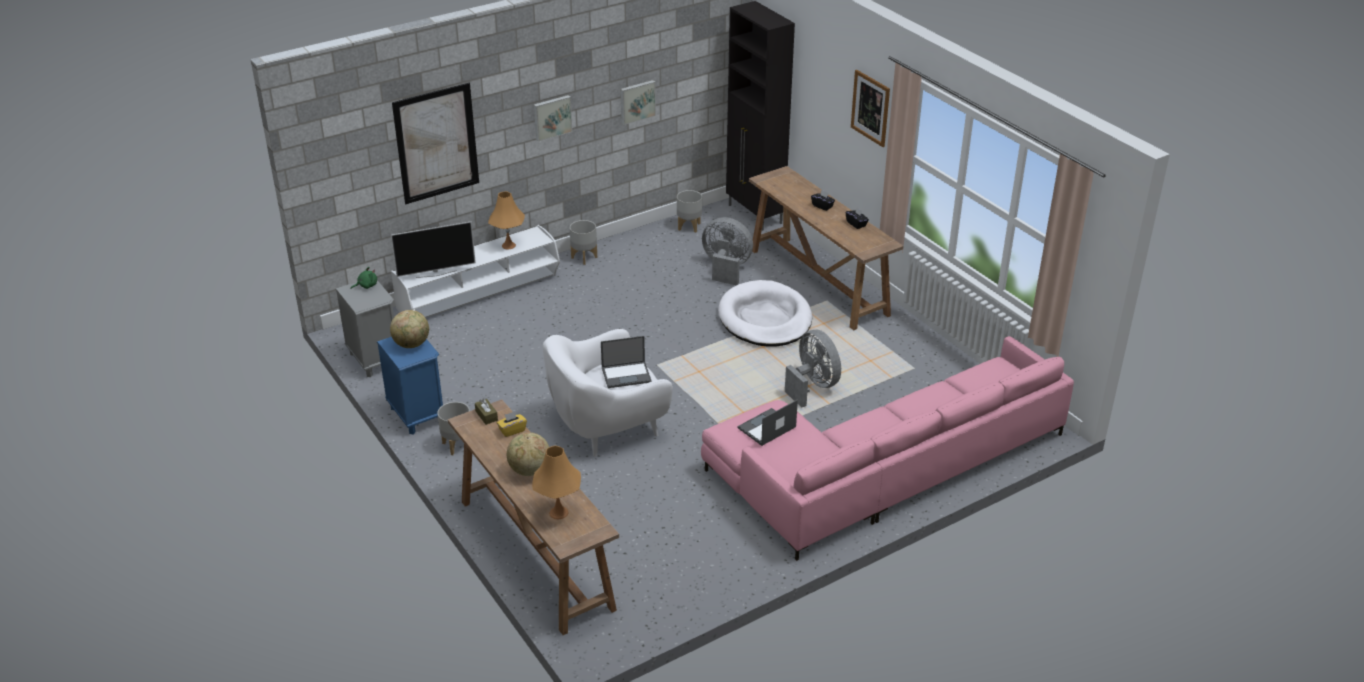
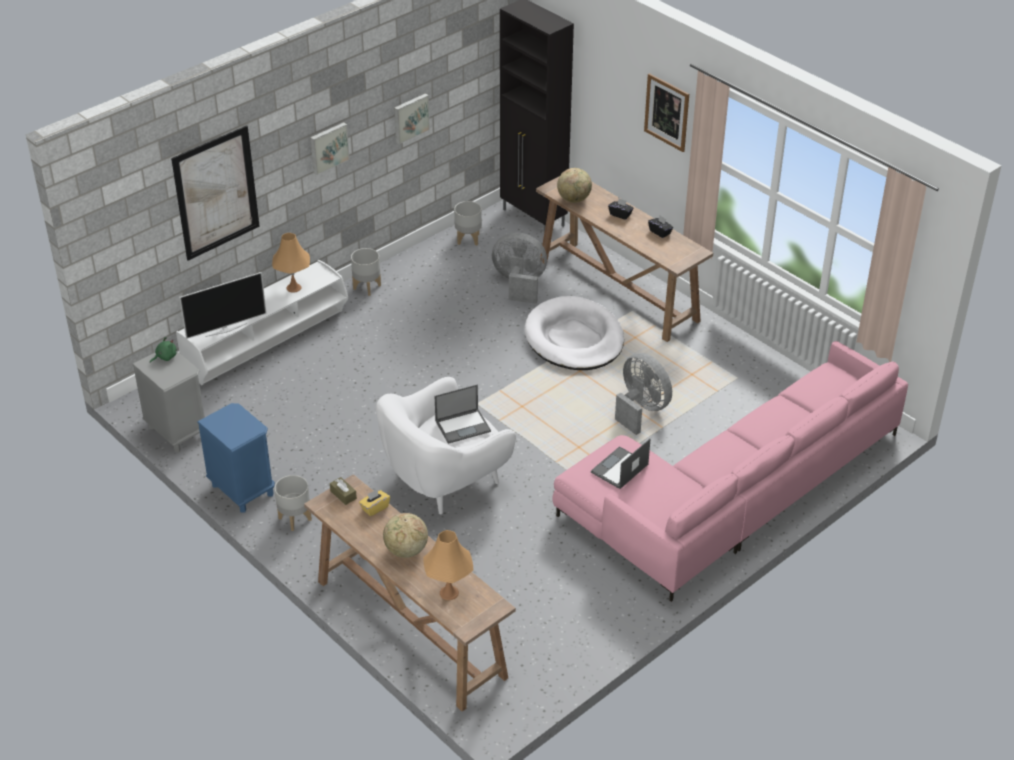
camera: 10 degrees left, 5 degrees up
(412, 344) = (236, 420): globe -> globe (574, 199)

